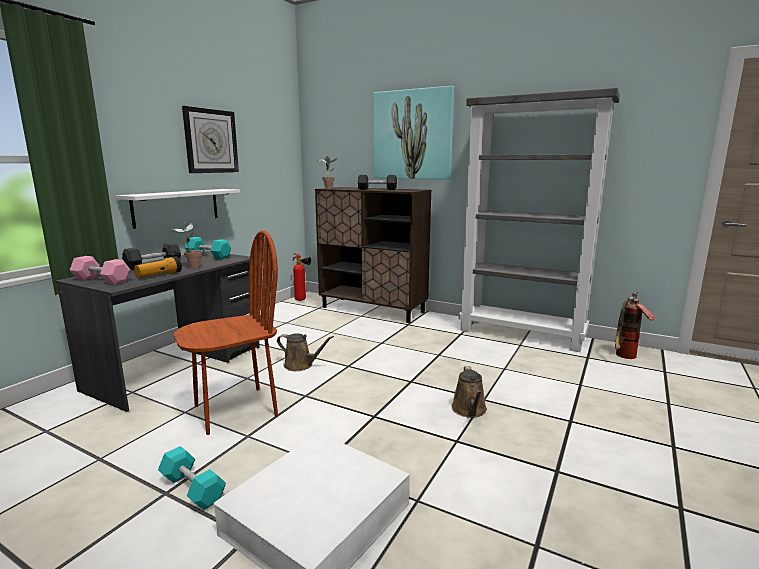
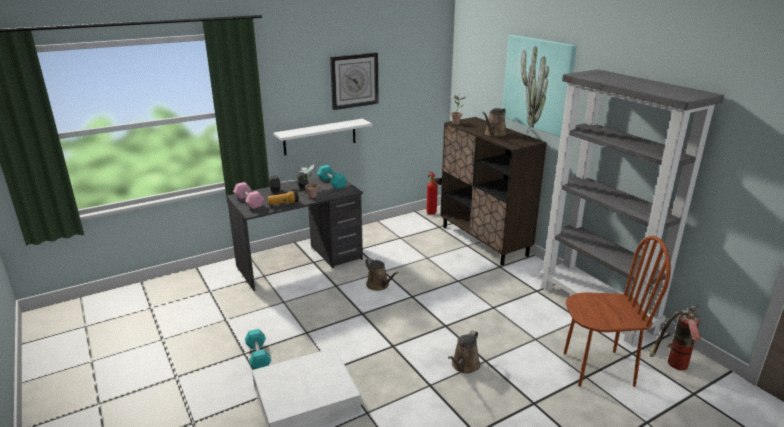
camera: 30 degrees right, 10 degrees up
(235, 410) = (312, 310): brown chair -> brown chair (598, 368)
(377, 189) = (494, 134): black dumbbell -> brown watering can

